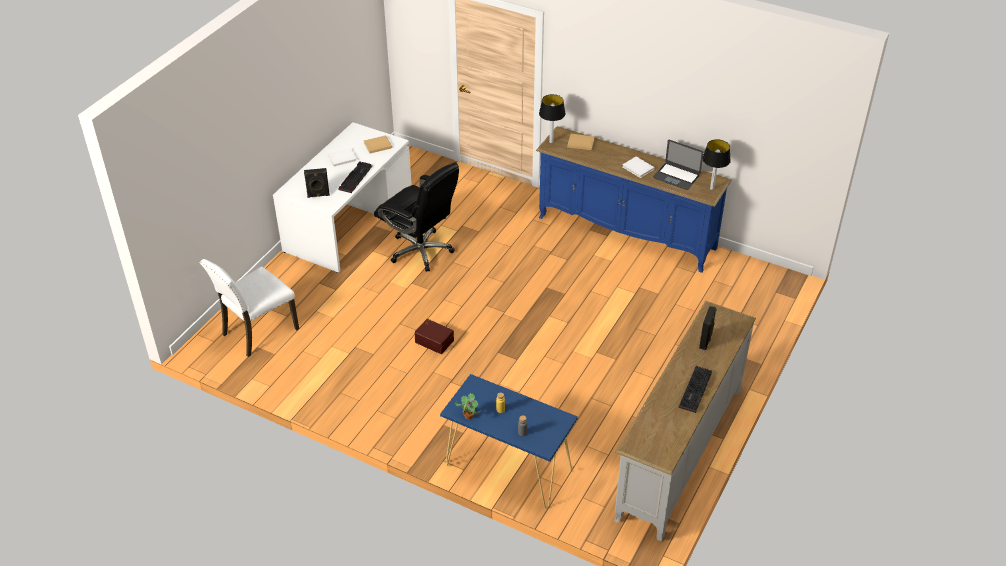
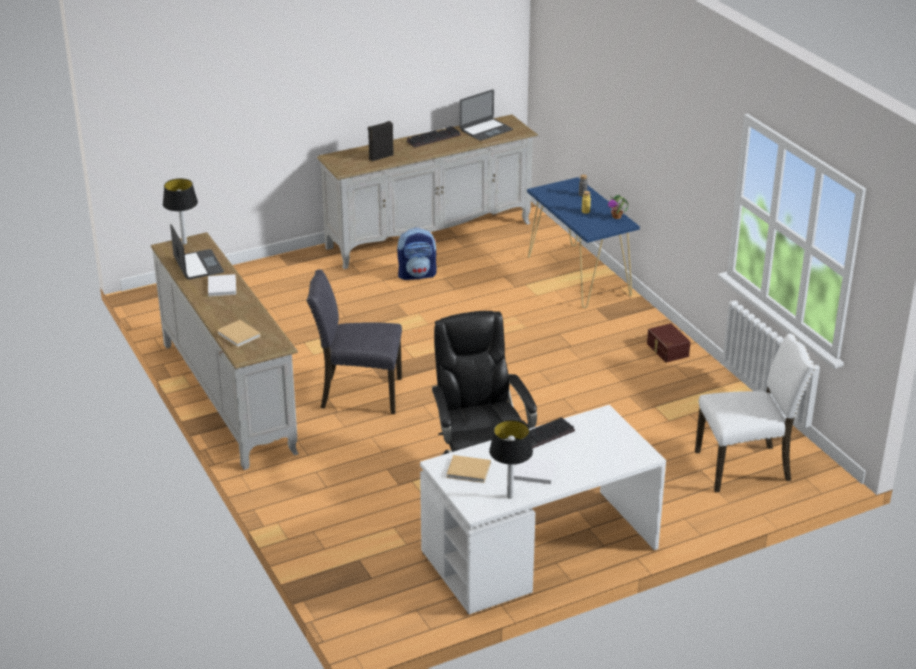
camera: 145 degrees left, 10 degrees down
(318, 195) = (606, 434): black speaker -> none
(435, 340) = (553, 382): brown storage box -> brown storage box (667, 350)
(550, 142) = (270, 350): table lamp -> table lamp (510, 496)
(552, 271) = (358, 394): none -> grey chair
(626, 233) = (229, 396): blue cabinet -> grey cabinet
(635, 398) = (417, 275): none -> backpack
(665, 429) = (486, 130): none -> laptop

